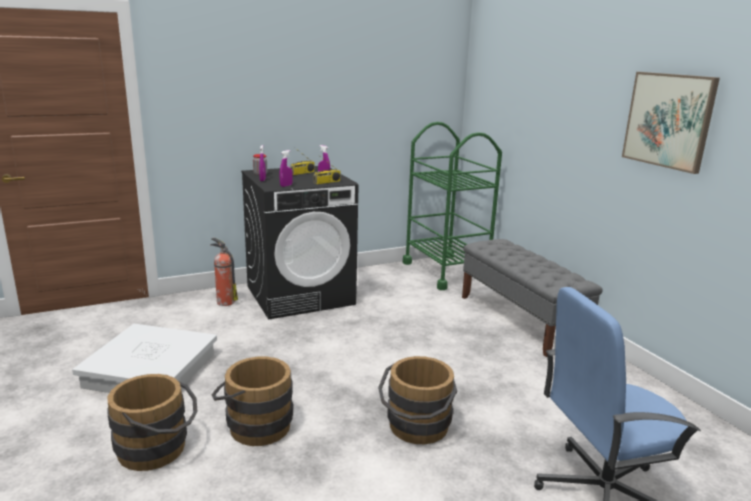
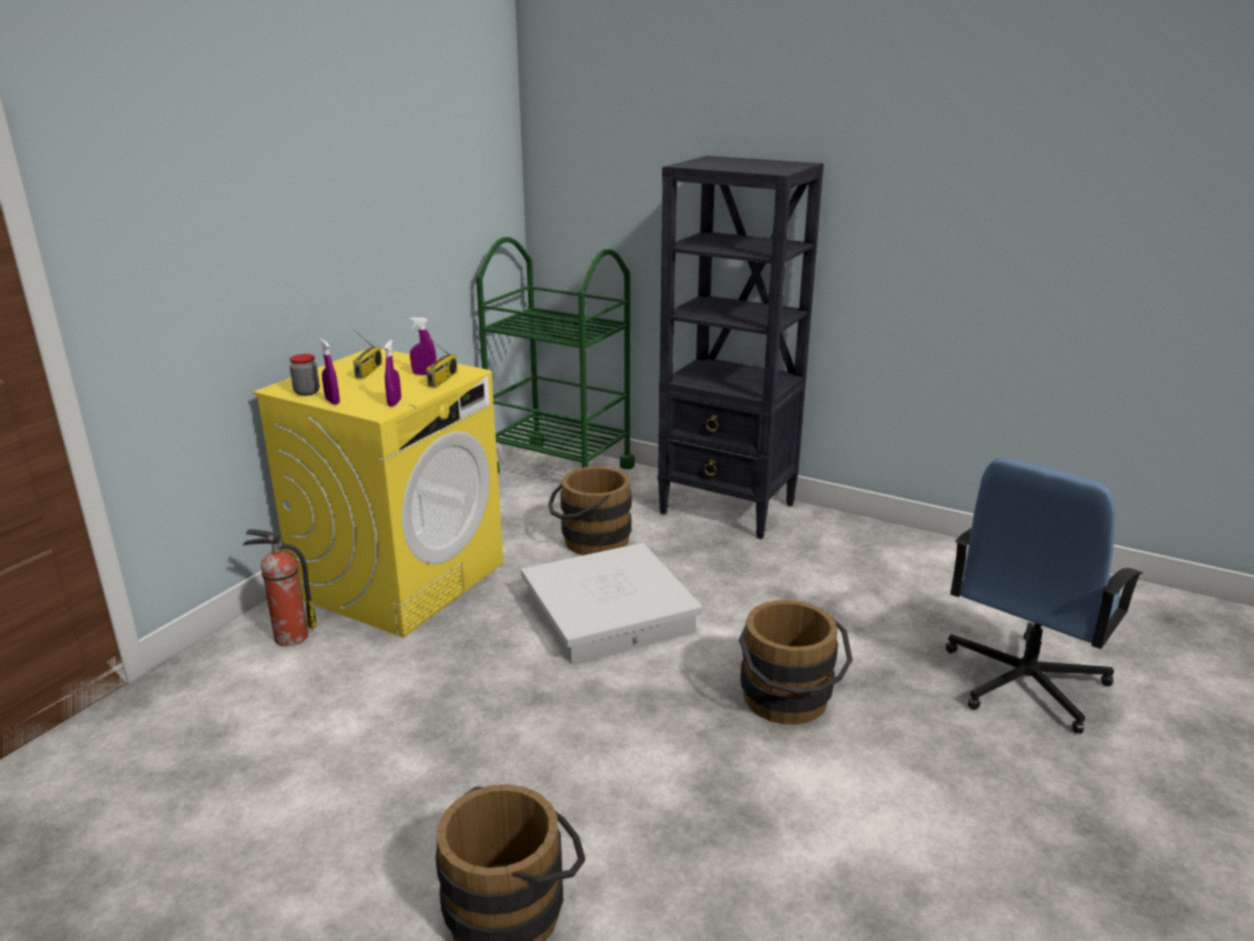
camera: 35 degrees left, 5 degrees up
(150, 370) = (323, 802): white storage box -> white storage box (608, 613)
(254, 425) = (598, 800): brown bucket -> brown bucket (589, 541)
(300, 295) = (400, 579): black washing machine -> yellow washing machine
(520, 320) = (728, 509): grey bench -> black bookcase
(668, 120) = (915, 211): picture -> none

